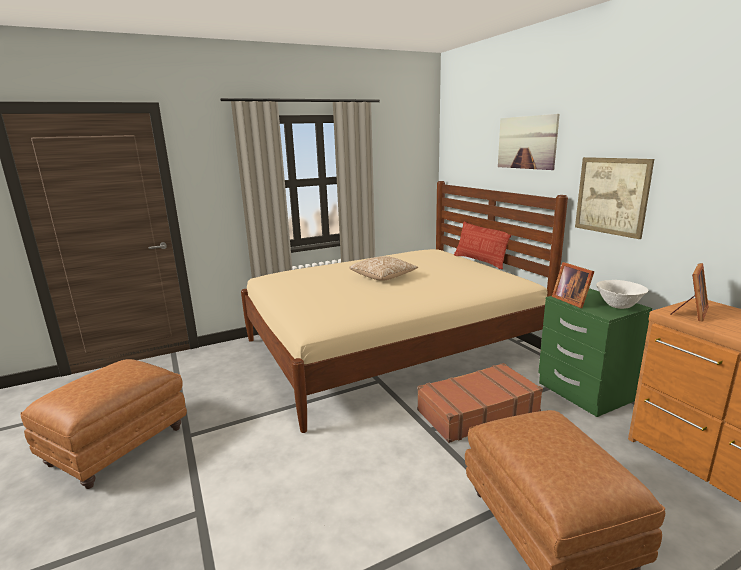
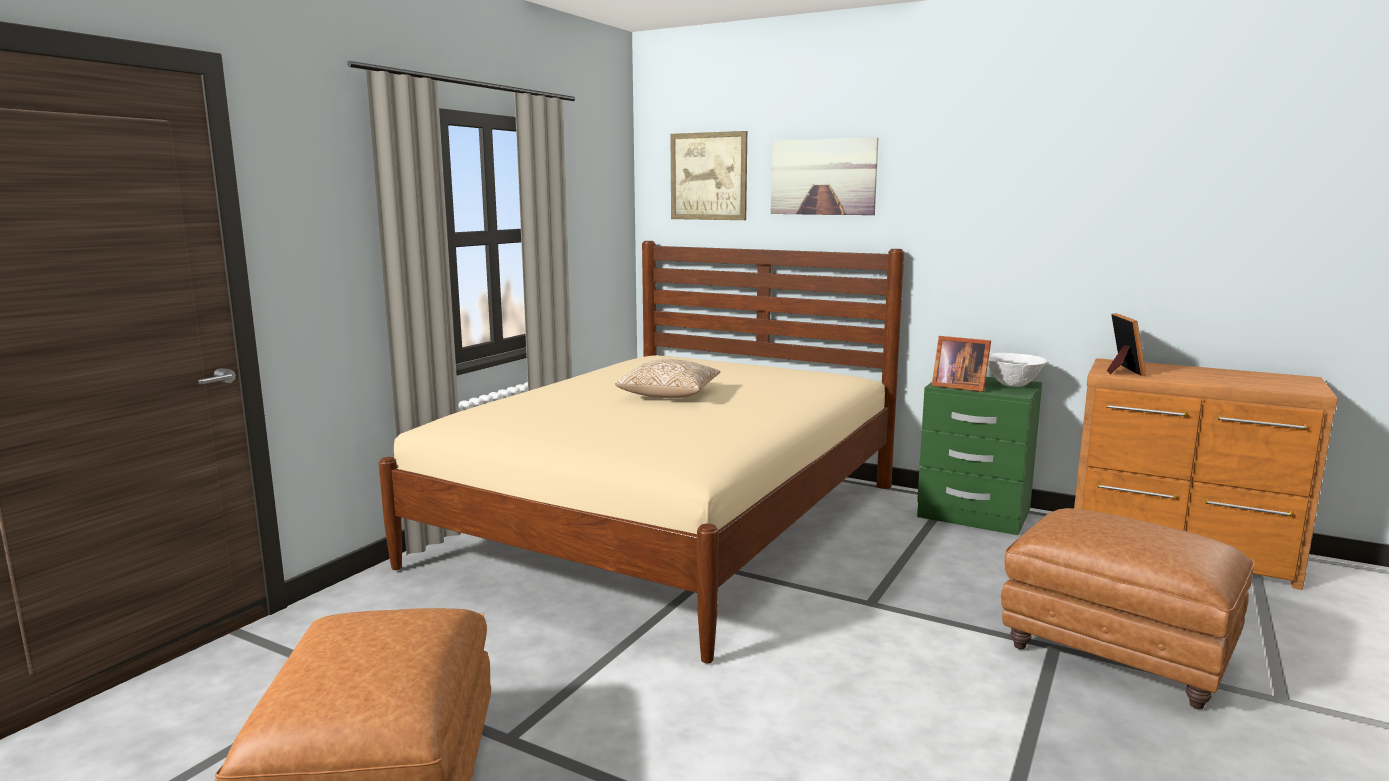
camera: 35 degrees left, 5 degrees down
(477, 411) = (894, 566): brown suitcase -> none
(480, 261) = (754, 362): pillow -> none
(611, 196) = (969, 246): picture -> picture (708, 176)

